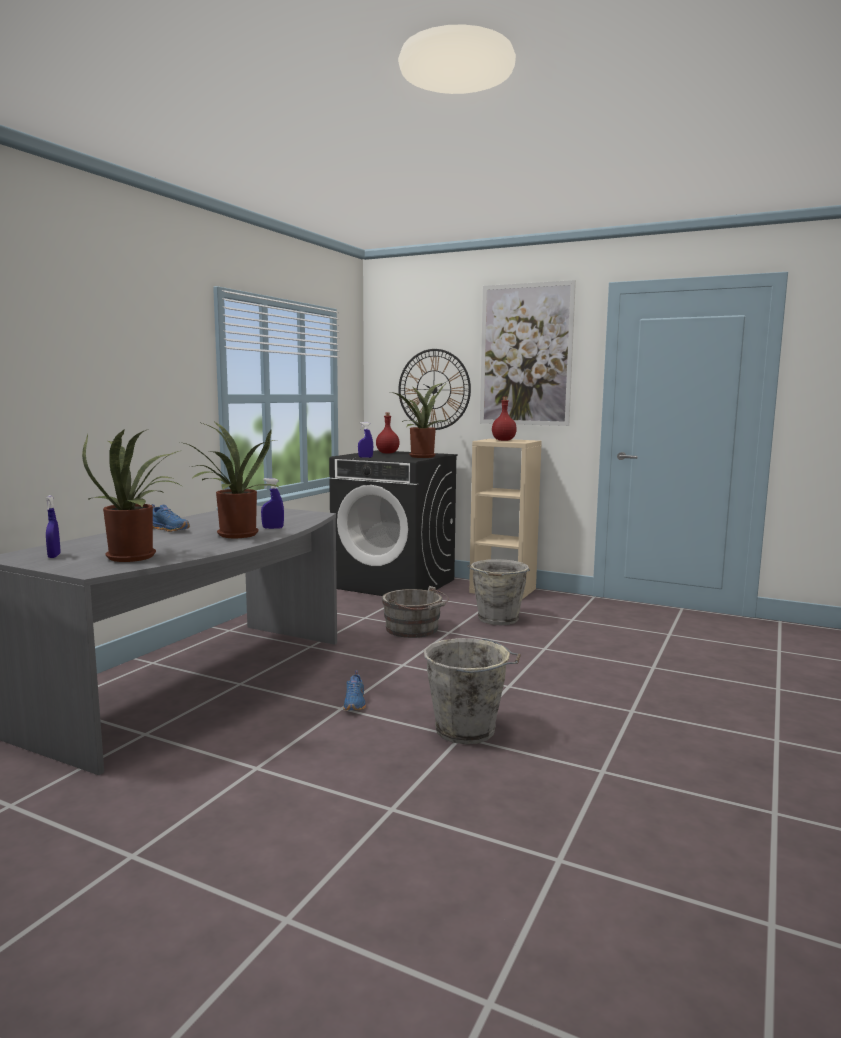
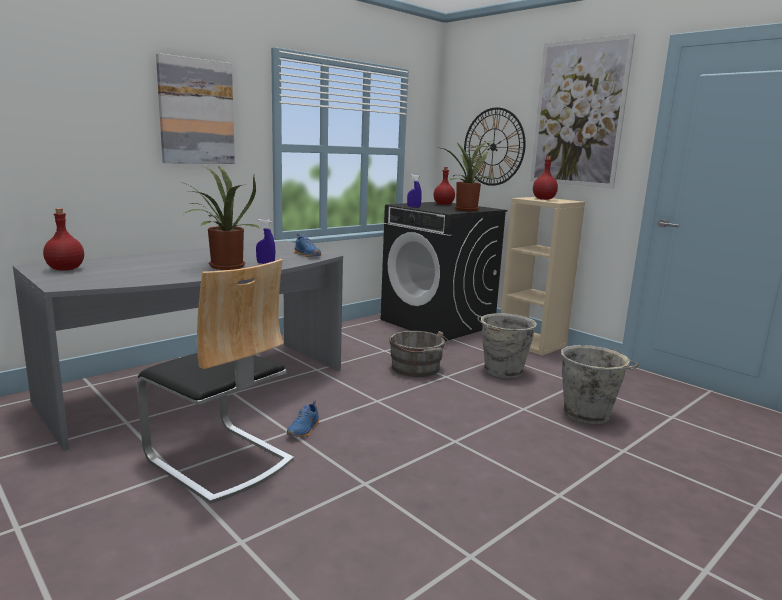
camera: 20 degrees right, 5 degrees up
(54, 556) = (65, 269): blue spray bottle -> red bottle
(137, 556) = (117, 277): potted plant -> none
(145, 361) = (196, 112): none -> picture
(170, 529) = (187, 256): blue shoe -> blue shoe (308, 255)
(293, 747) = (219, 460): none -> chair
(468, 730) = (377, 479): grey bucket -> grey bucket (588, 414)

